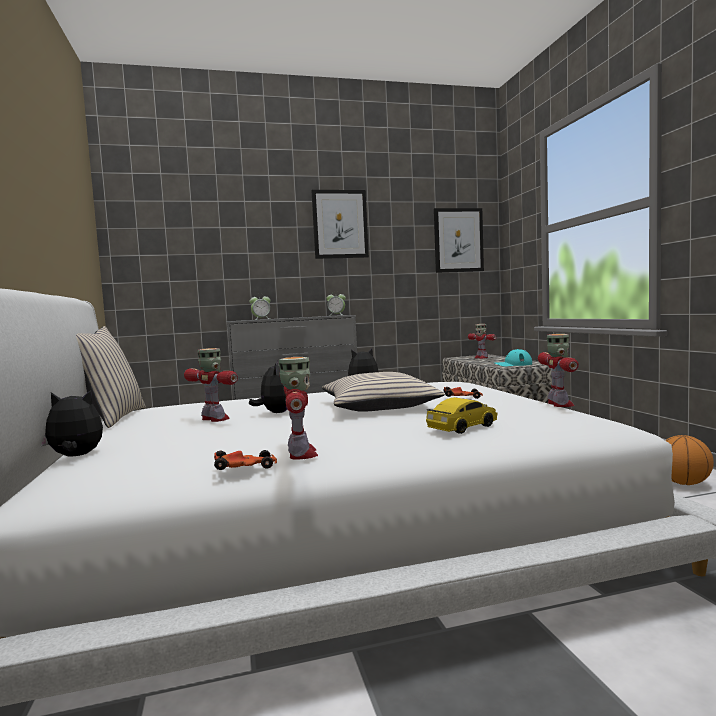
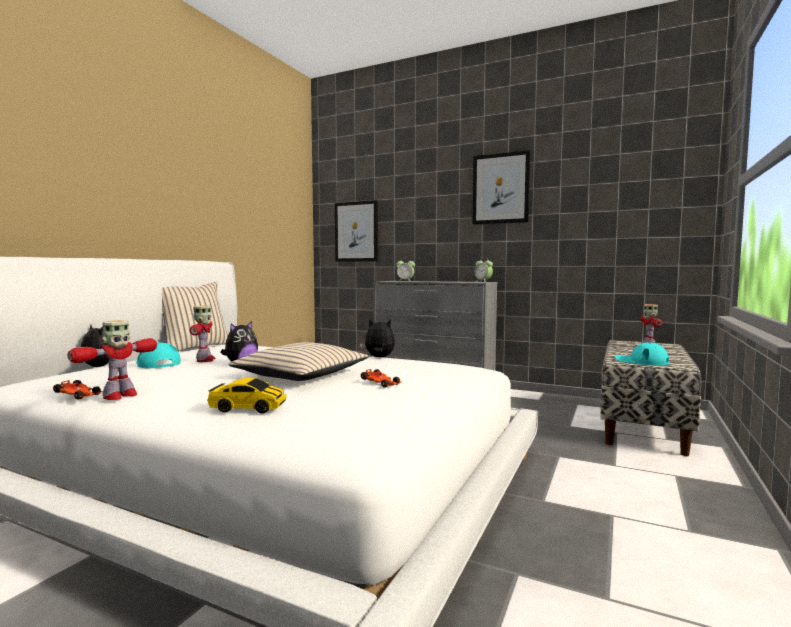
camera: 40 degrees right, 0 degrees up
(170, 432) = (157, 363): none -> turquoise cap
(458, 240) = (649, 198): picture -> picture (356, 231)
(559, 404) = (418, 414): toy robot -> none
(684, 483) = (686, 591): basketball -> none

